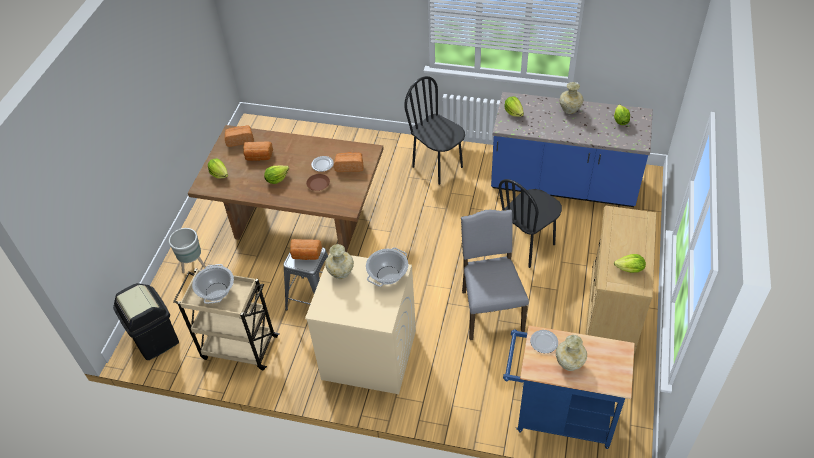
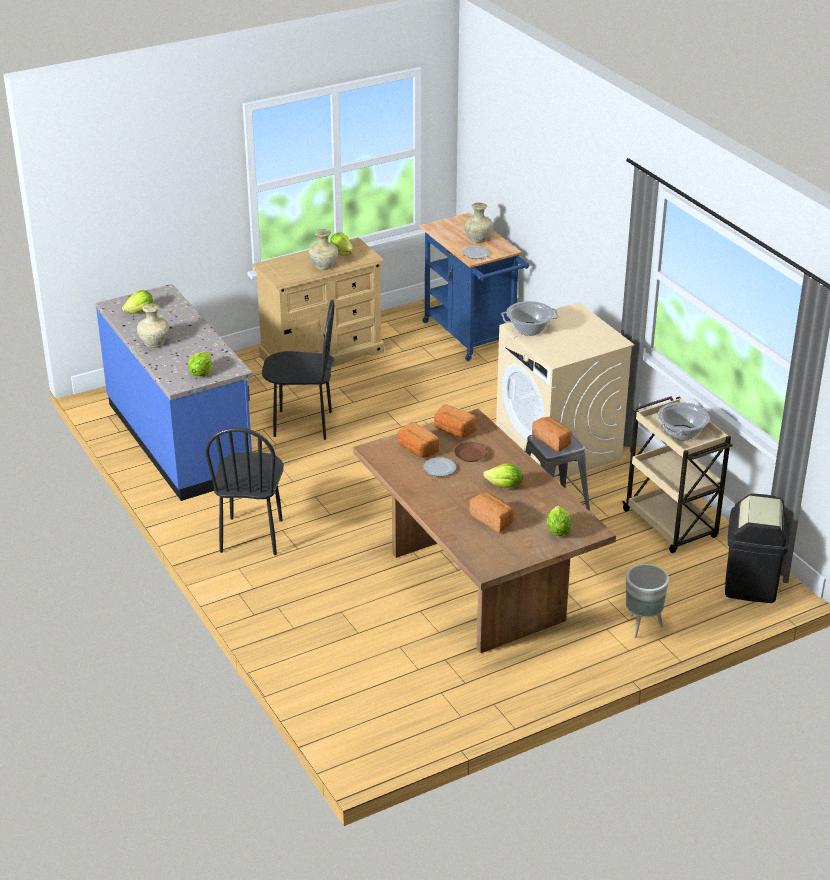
camera: 135 degrees left, 15 degrees down
(240, 140) = (488, 552): bread -> bread (453, 431)
(341, 272) = (564, 351): beige vase -> beige vase (323, 267)
(490, 309) = (413, 410): grey chair -> none

